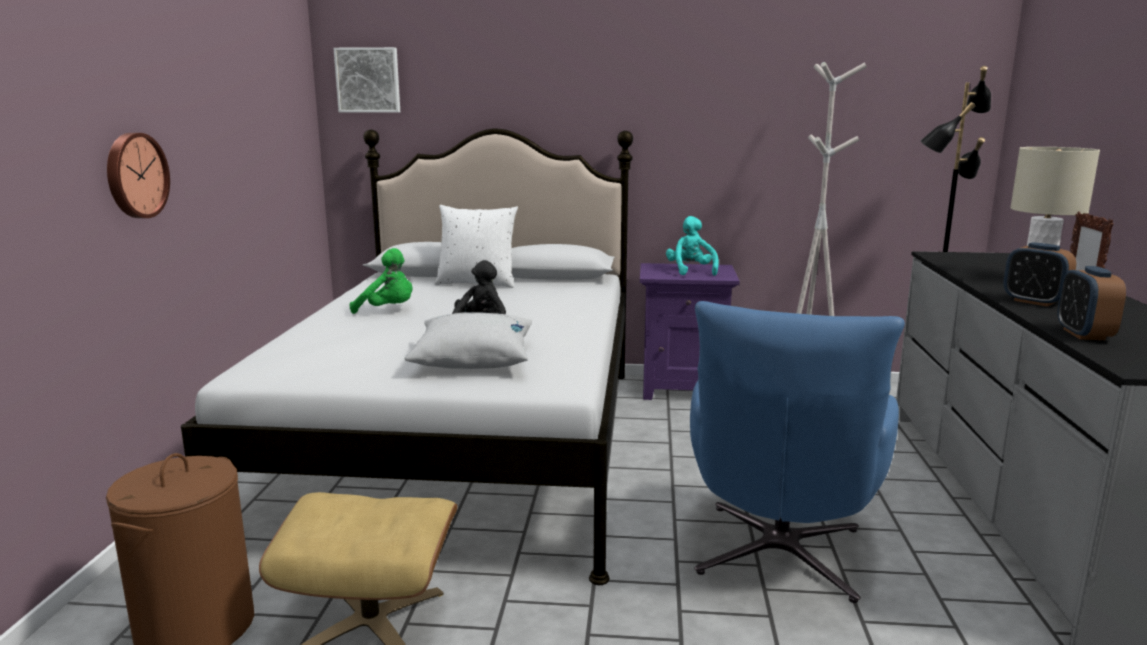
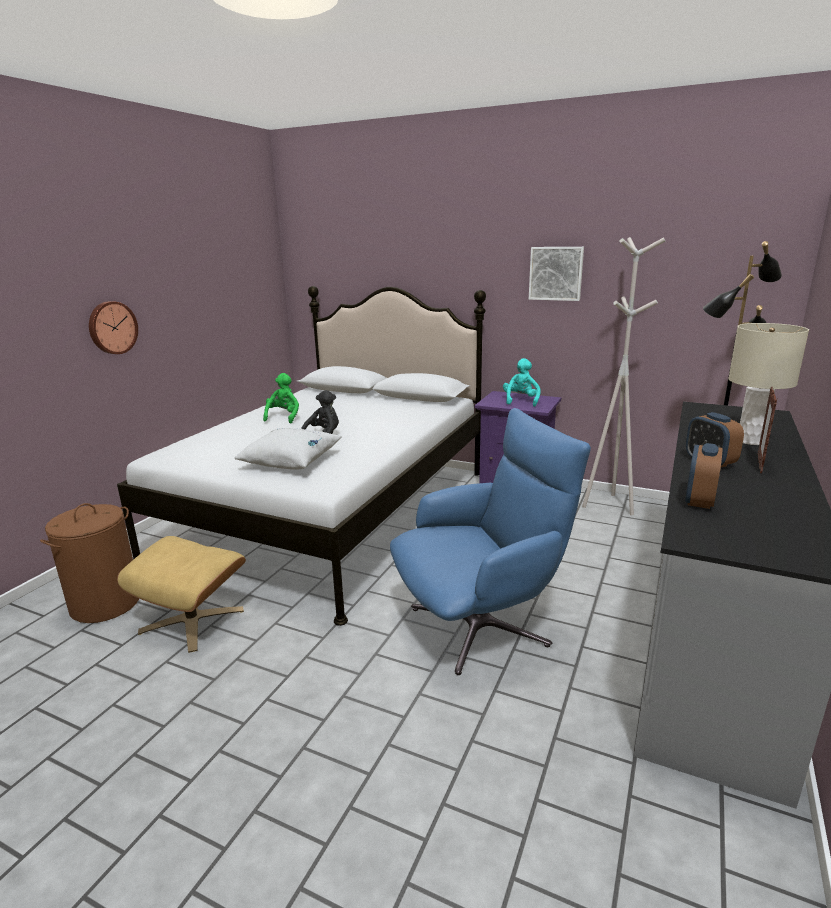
camera: 20 degrees right, 5 degrees up
(368, 80) = (313, 251): picture -> picture (556, 273)
(388, 310) = (283, 417): green plush toy -> green plush toy turned 120 degrees counterclockwise
(477, 283) = (363, 399): white pillow -> none
(779, 551) = (479, 626): blue armchair -> blue armchair turned 150 degrees counterclockwise

